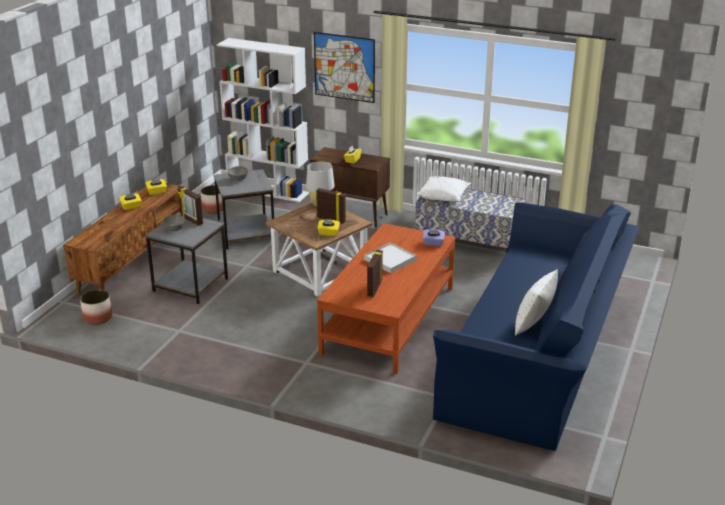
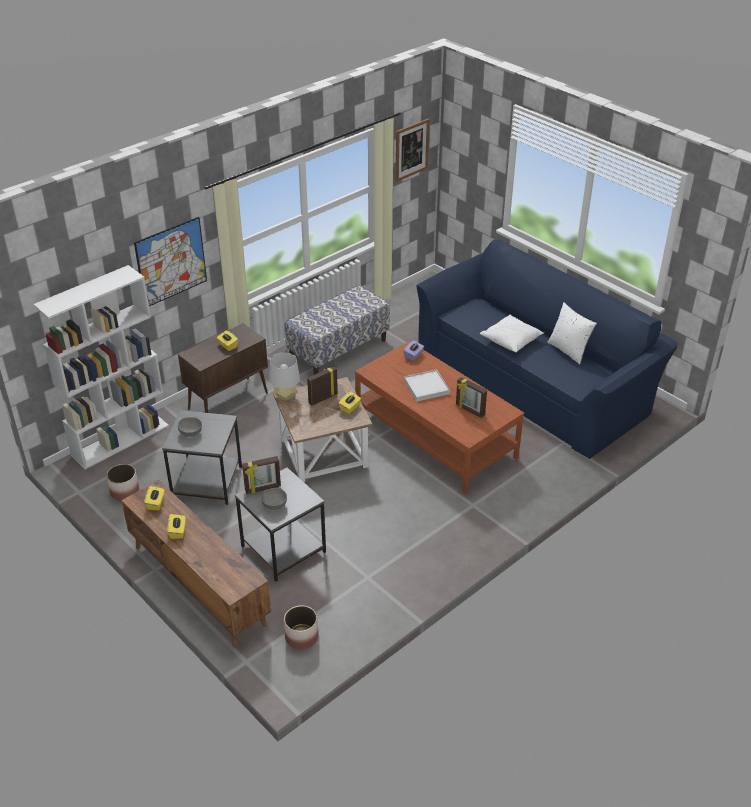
camera: 65 degrees left, 10 degrees up
(444, 196) = (319, 323): white pillow -> white pillow (511, 340)
(640, 94) = (411, 149): none -> picture

